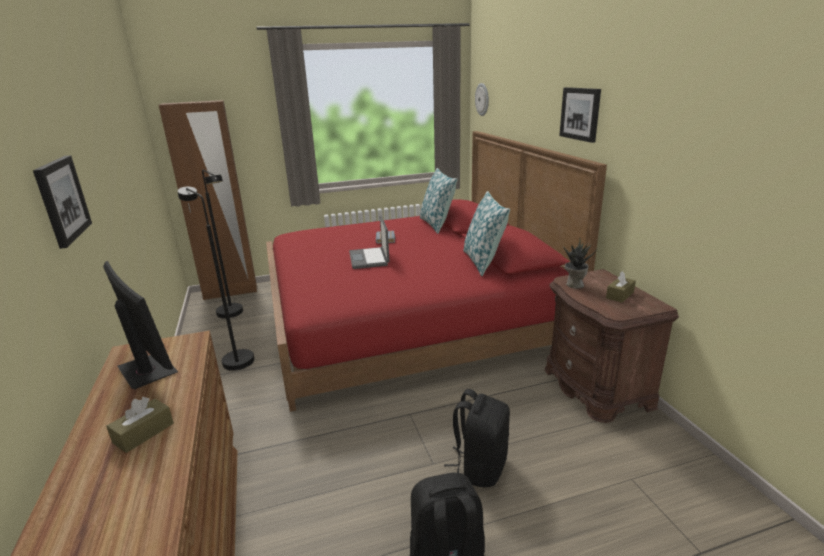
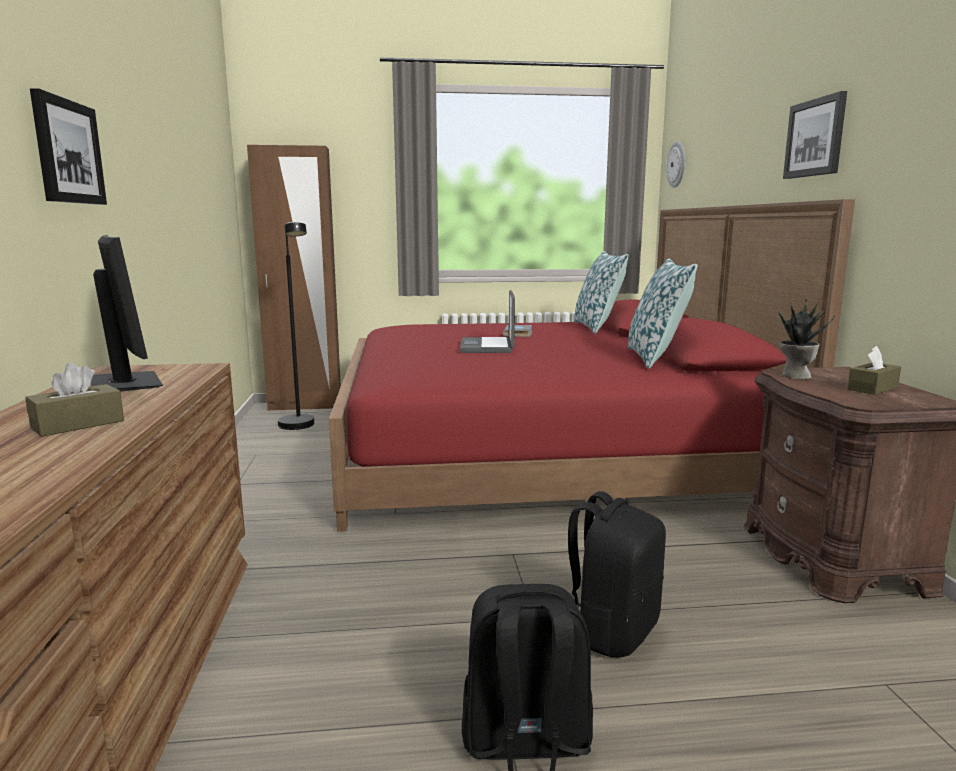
camera: 10 degrees right, 10 degrees down
(233, 358) = (282, 469): black floor lamp -> none

